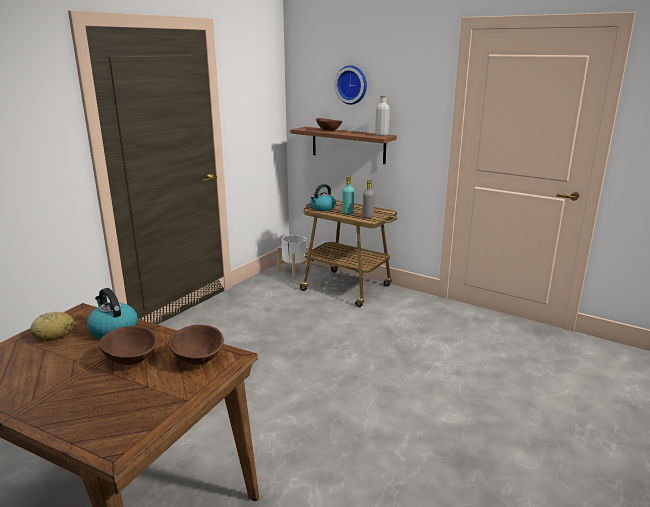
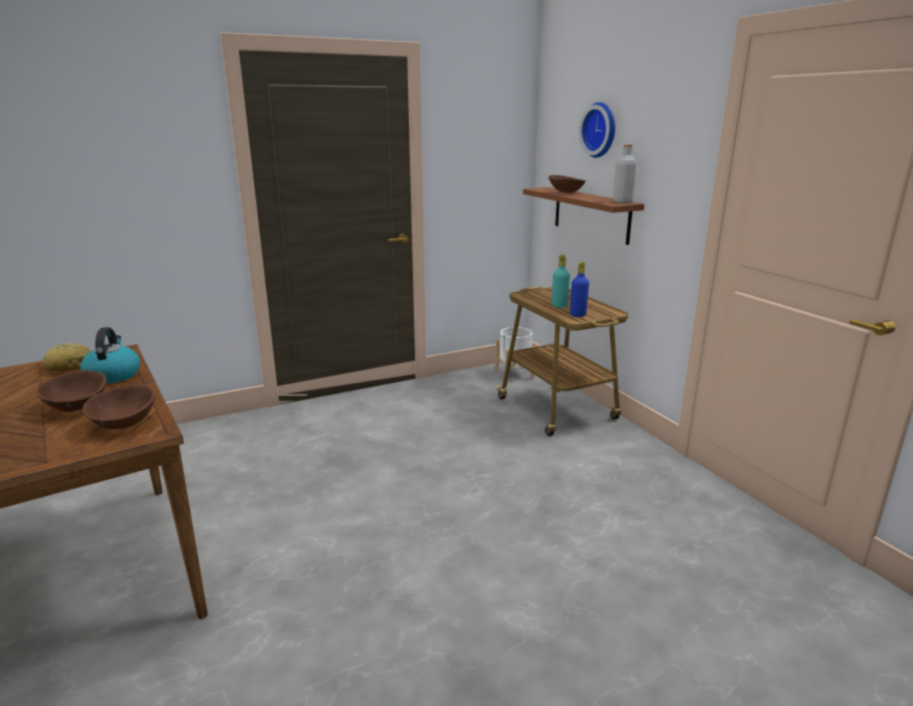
camera: 30 degrees right, 0 degrees up
(322, 208) = (534, 295): kettle -> none
(368, 217) = (578, 315): grey bottle -> blue bottle

